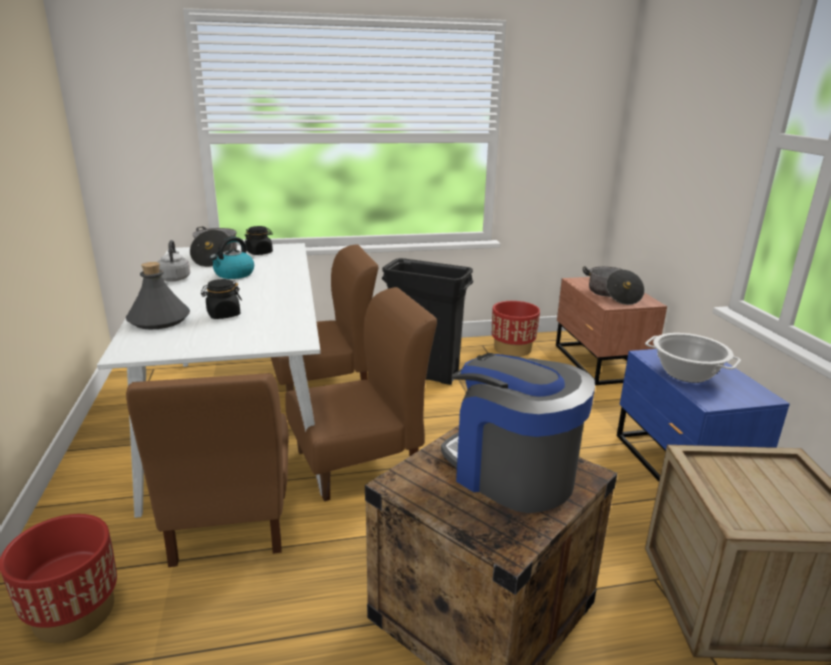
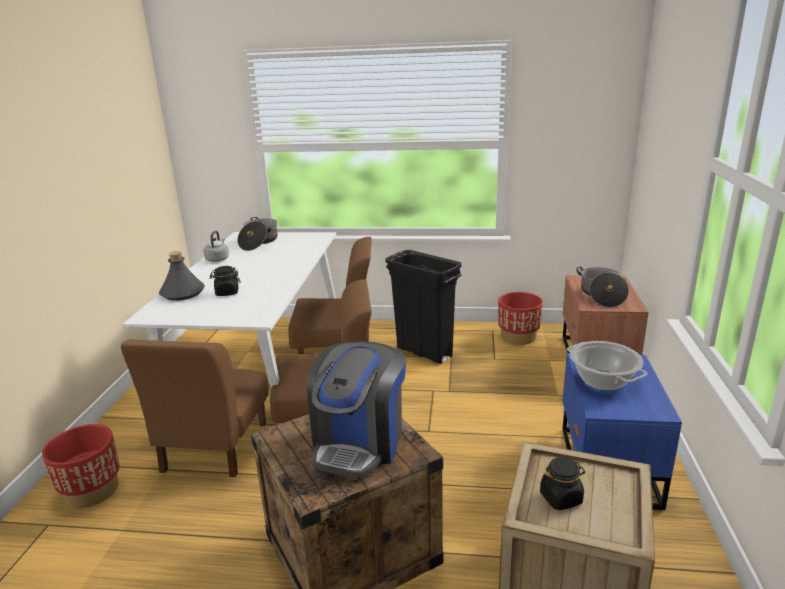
camera: 20 degrees right, 0 degrees up
(234, 274) = (260, 258): kettle -> none
(259, 253) = (294, 240): black jar -> black jar (561, 498)
(510, 472) = (359, 442): coffee machine -> coffee machine turned 135 degrees counterclockwise

